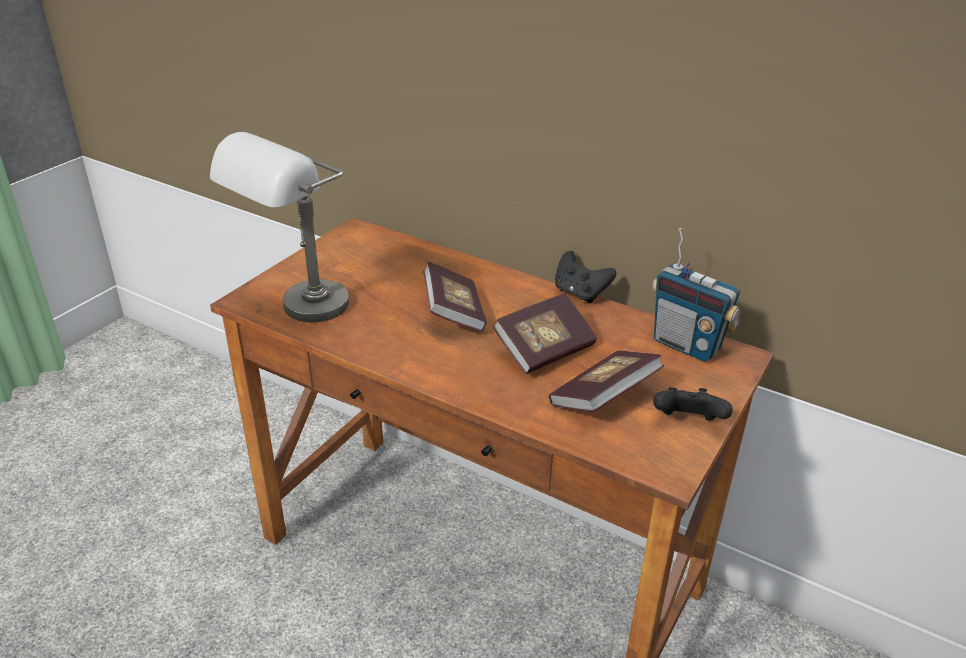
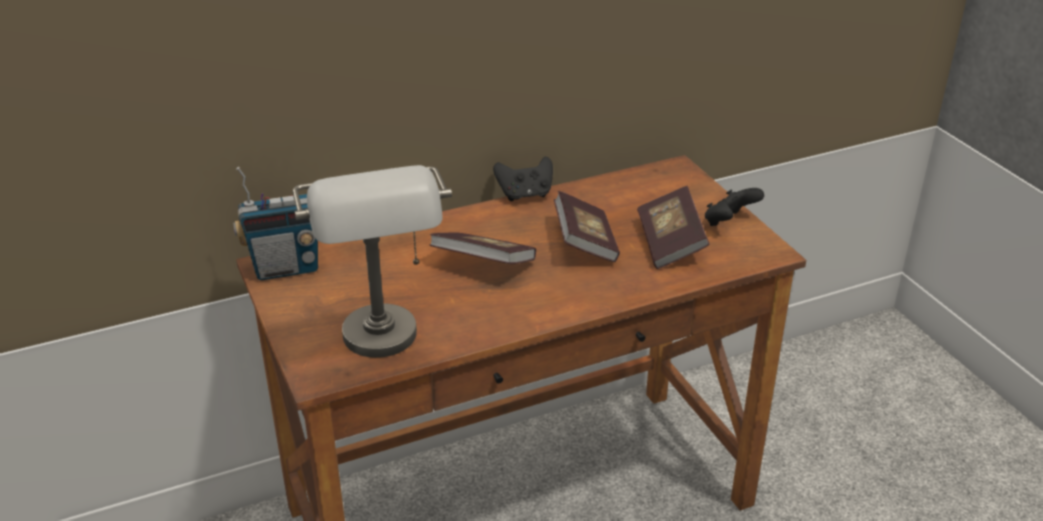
camera: 55 degrees left, 0 degrees up
(687, 345) = (642, 182): radio -> radio (286, 268)

